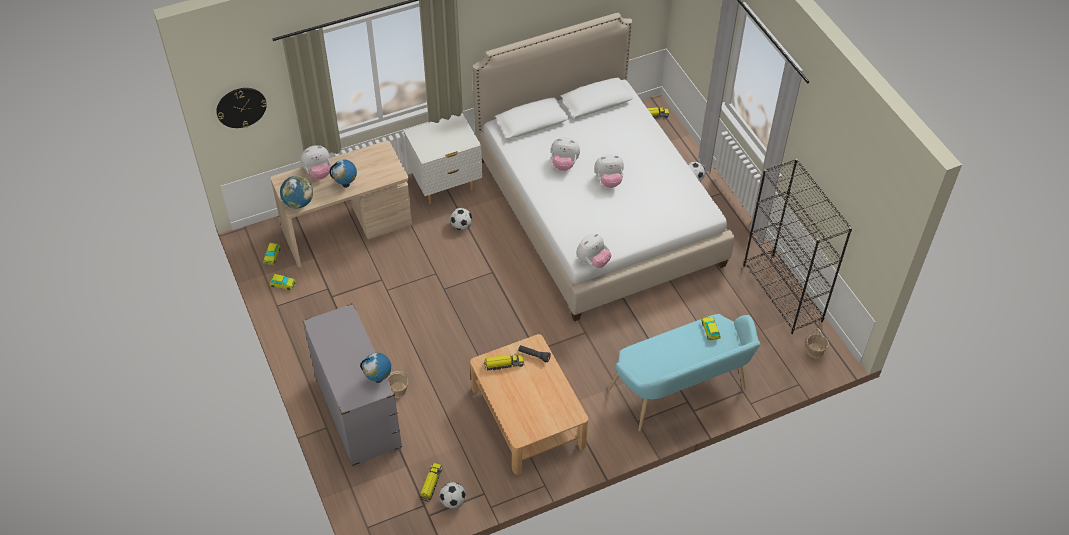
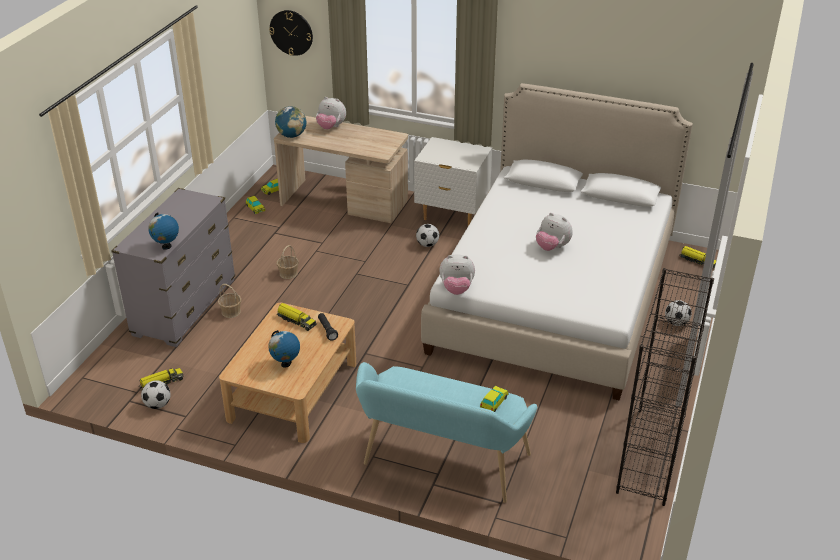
camera: 45 degrees right, 15 degrees down
(346, 184) = (338, 142): globe -> globe (285, 364)
(564, 164) = (530, 218): plush toy -> none
(815, 351) = (622, 523): basket -> basket (288, 273)

